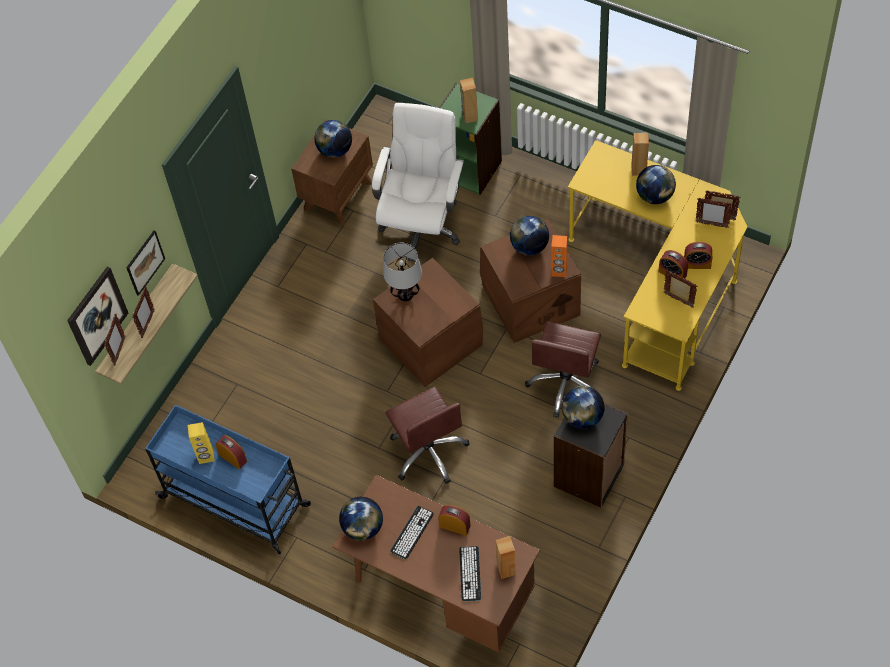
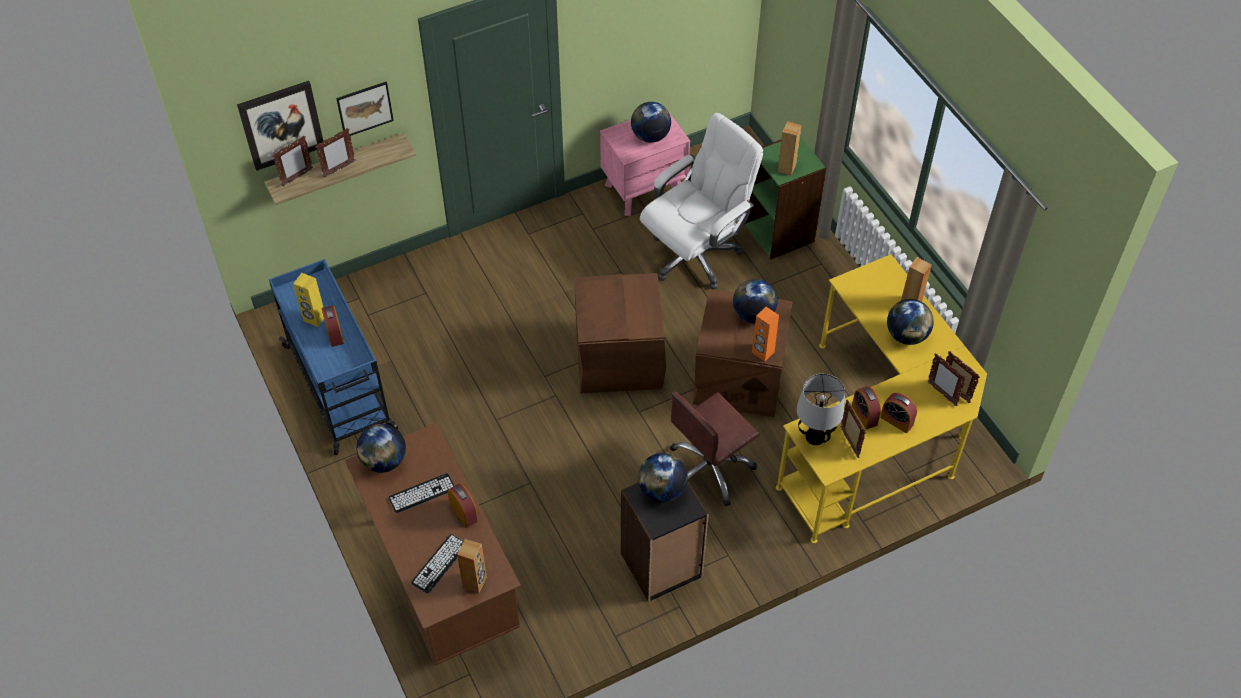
camera: 30 degrees right, 5 degrees down
(337, 194) = (644, 188): brown nightstand -> pink nightstand
(405, 294) = (605, 289): table lamp -> table lamp (815, 436)
(429, 451) = (536, 450): brown office chair -> none

